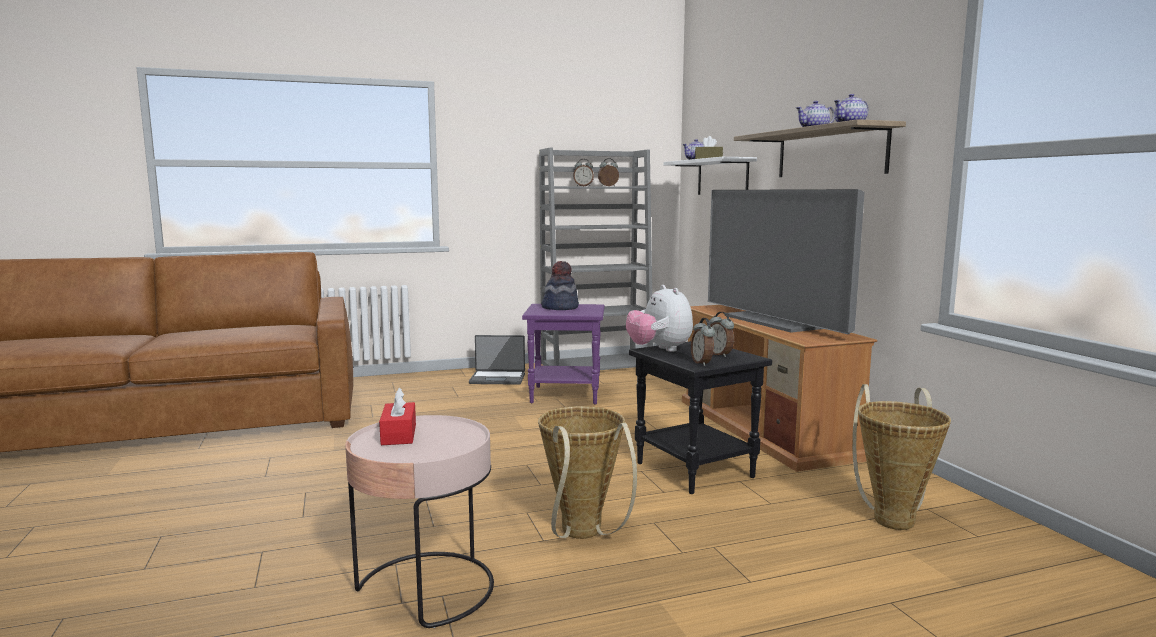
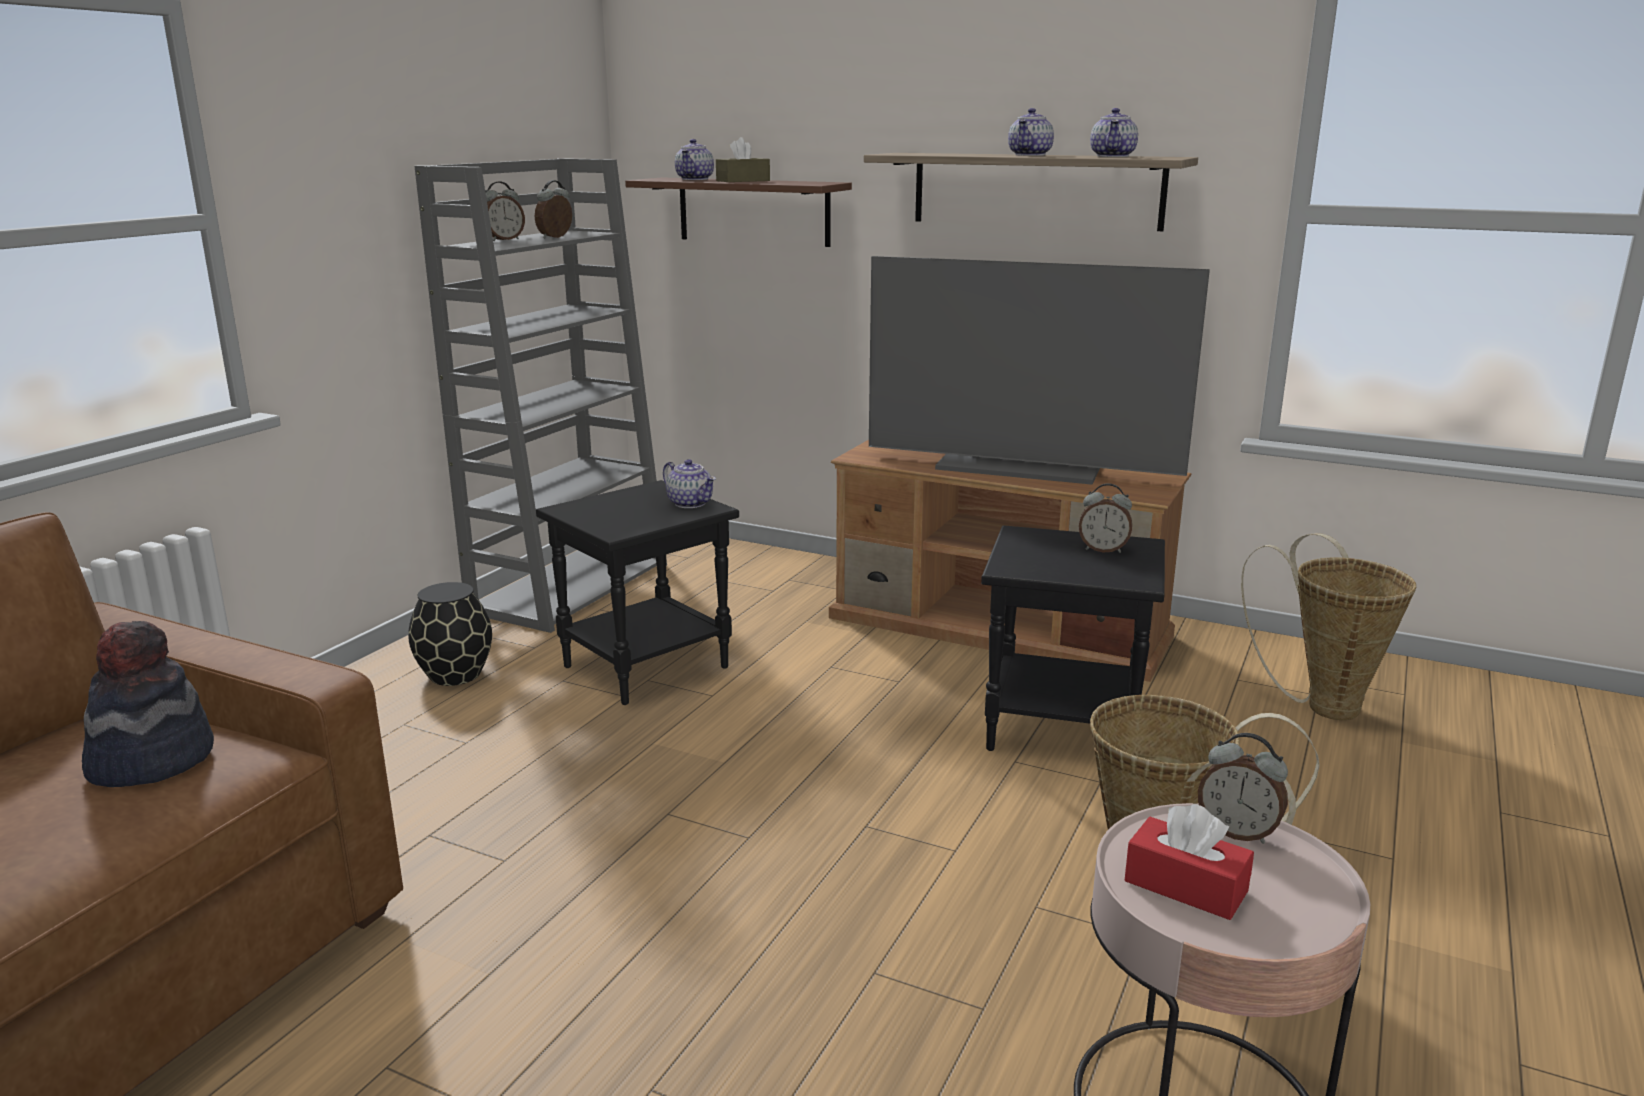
camera: 45 degrees left, 10 degrees up
(497, 379) = (456, 674): laptop -> black vase
(560, 307) = (620, 507): hat -> hat (151, 760)
(566, 395) = (646, 666): purple side table -> black side table
(589, 311) = (691, 503): none -> teapot
(659, 350) = (1021, 564): plush toy -> none
(702, 363) = (1132, 573): alarm clock -> alarm clock (1237, 832)
(722, 177) = (753, 211): white shelf -> brown shelf

